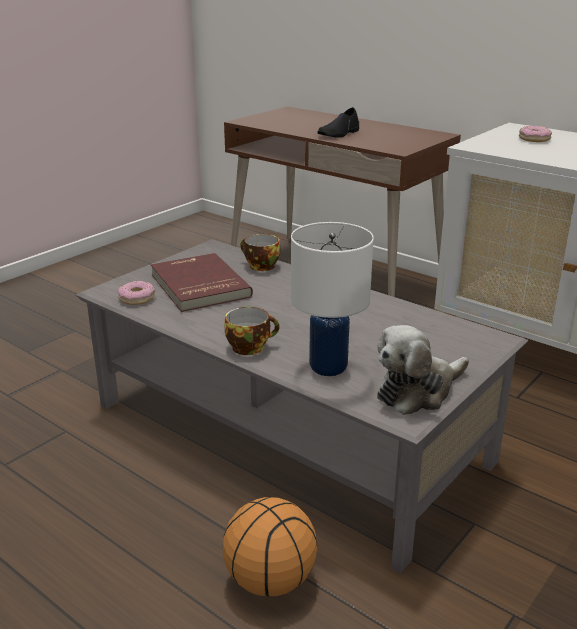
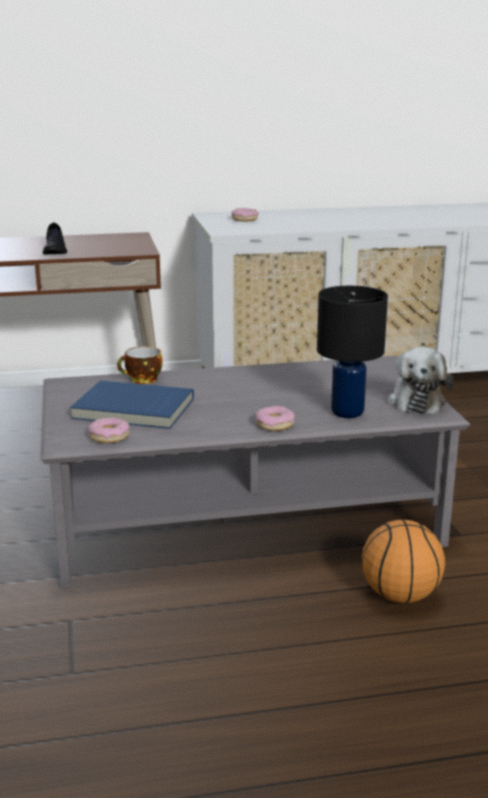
camera: 50 degrees left, 5 degrees down
(198, 286) = (133, 409): red book -> blue book
(250, 347) = (274, 424): cup -> donut
(330, 367) = (347, 412): white table lamp -> black table lamp

